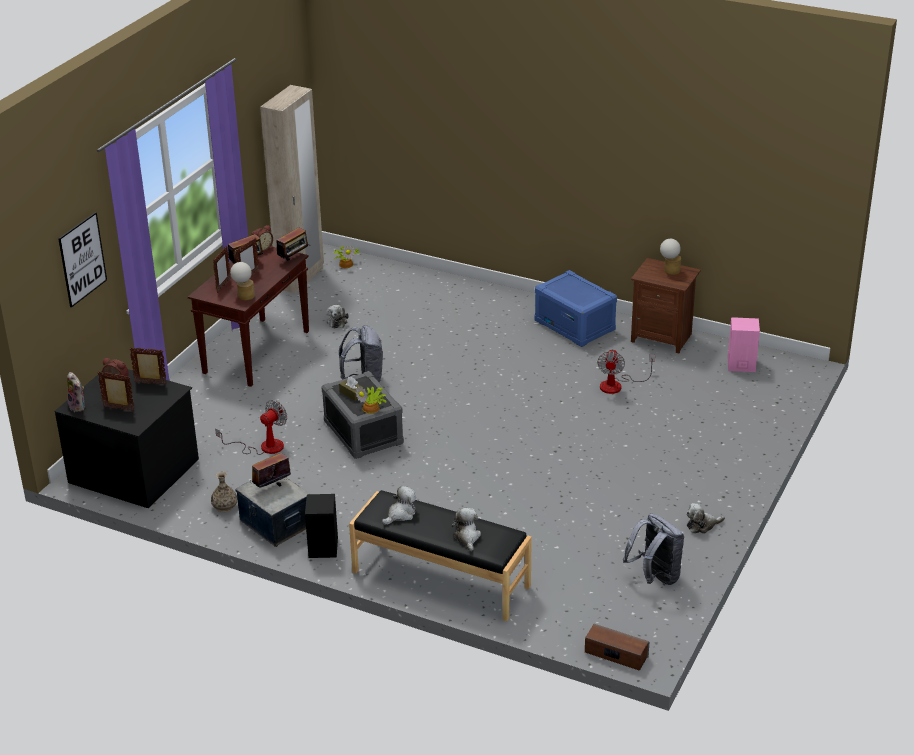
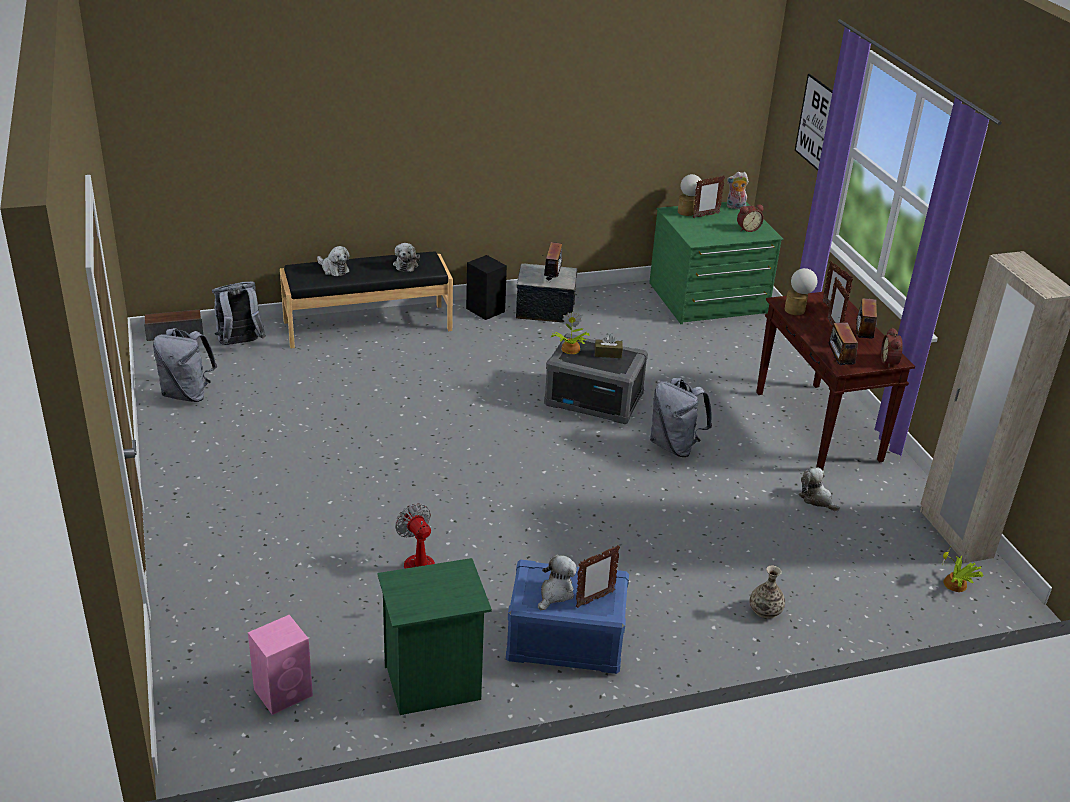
camera: 135 degrees right, 0 degrees up
(135, 469) = (708, 299): black dresser -> green dresser
(151, 383) = (723, 237): picture frame -> picture frame (594, 599)
(224, 506) = (600, 304): vase -> vase (765, 610)
(263, 447) = (651, 353): fan -> none
(569, 611) = (240, 344): none -> grey backpack
(662, 337) = (433, 684): brown nightstand -> green nightstand
(669, 271) = (433, 598): table lamp -> table lamp (688, 211)
(702, 525) = (176, 455): plush toy -> plush toy (555, 593)

